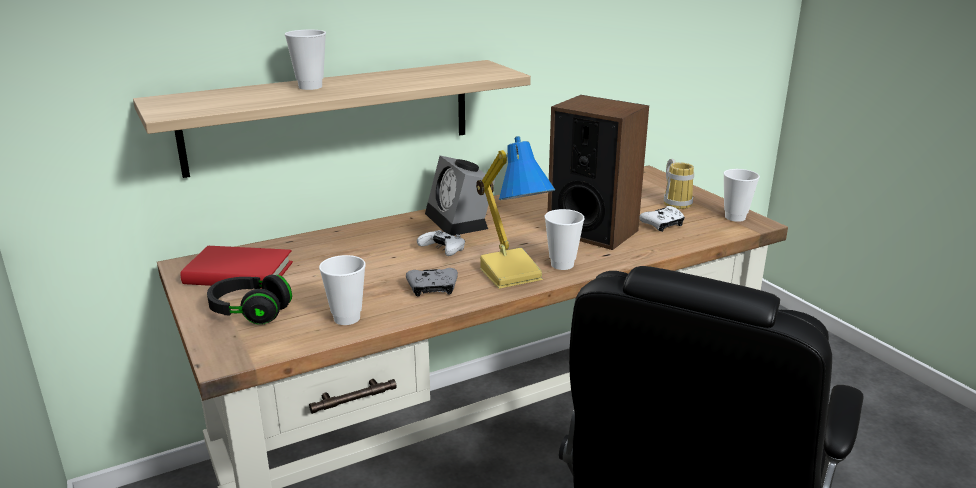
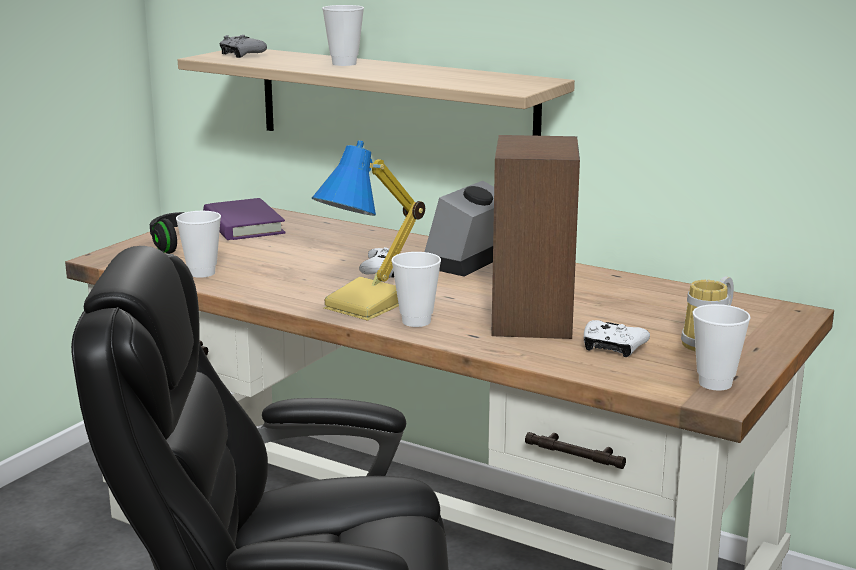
camera: 60 degrees right, 5 degrees down
(239, 273) = (243, 225): red book -> purple book
(432, 289) = (291, 286): grey game controller -> grey game controller (241, 55)

